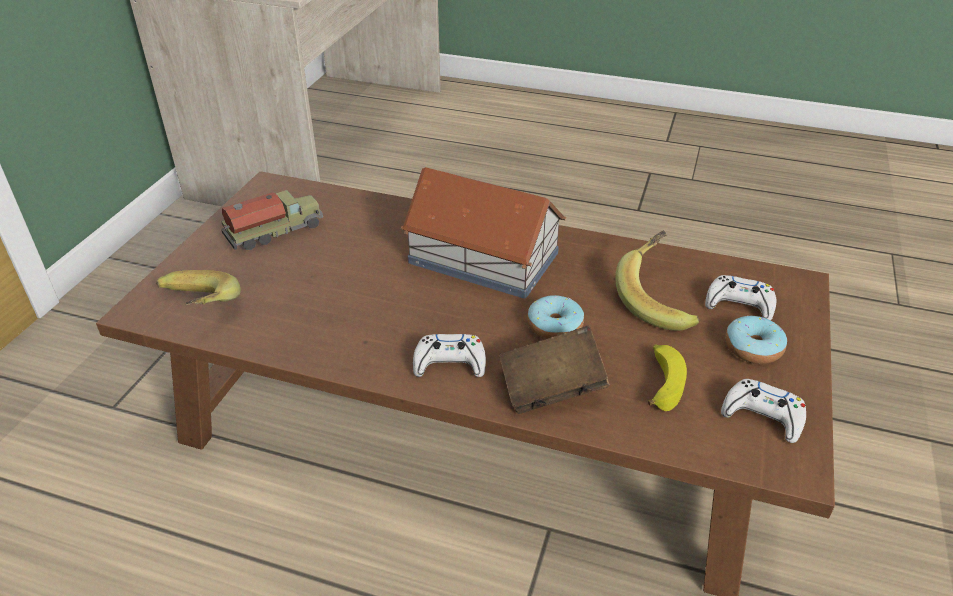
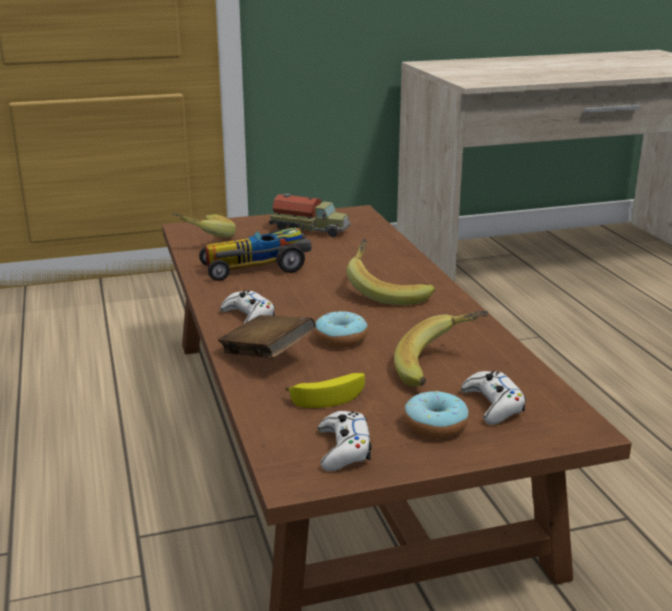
camera: 55 degrees right, 15 degrees down
(329, 305) = (258, 267): none -> toy car
(482, 256) = (387, 292): toy house -> banana

